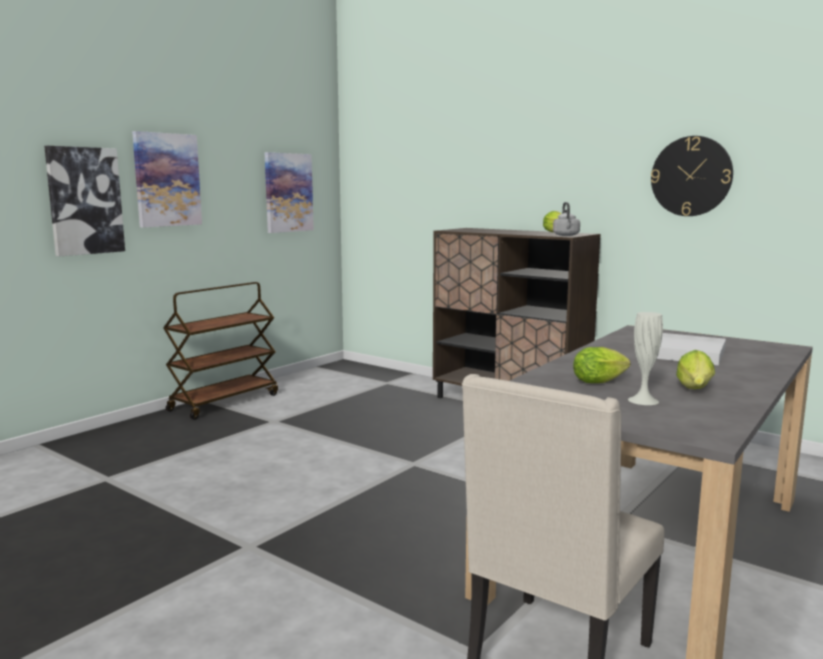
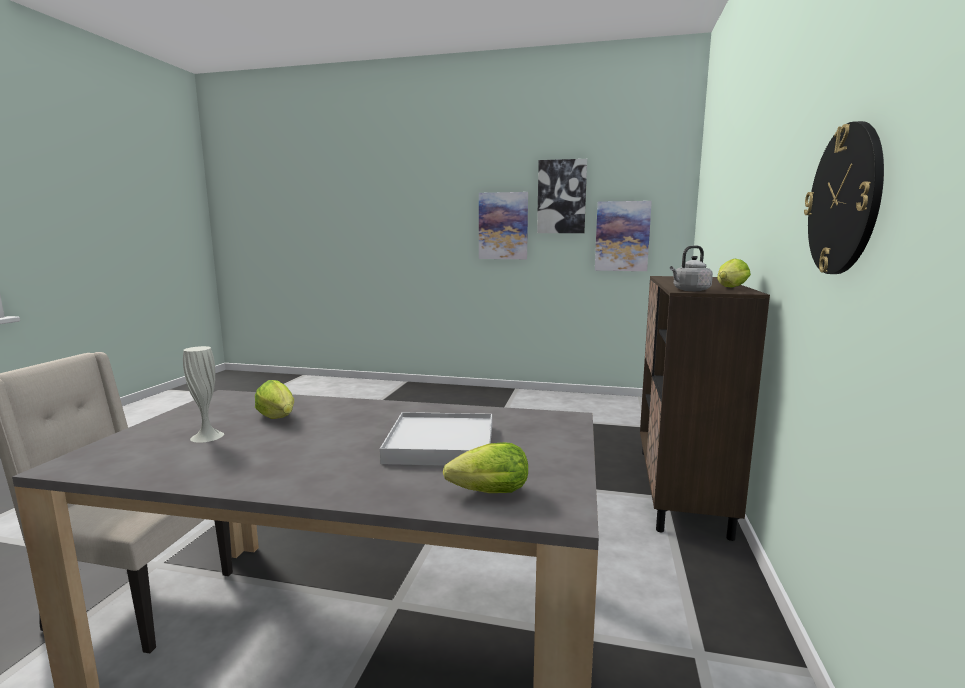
camera: 65 degrees right, 0 degrees up
(85, 201) = (444, 240): picture -> picture (561, 197)
(224, 402) = (519, 395): brown cart -> none
(695, 390) = (248, 455): lettuce -> lettuce (485, 493)

